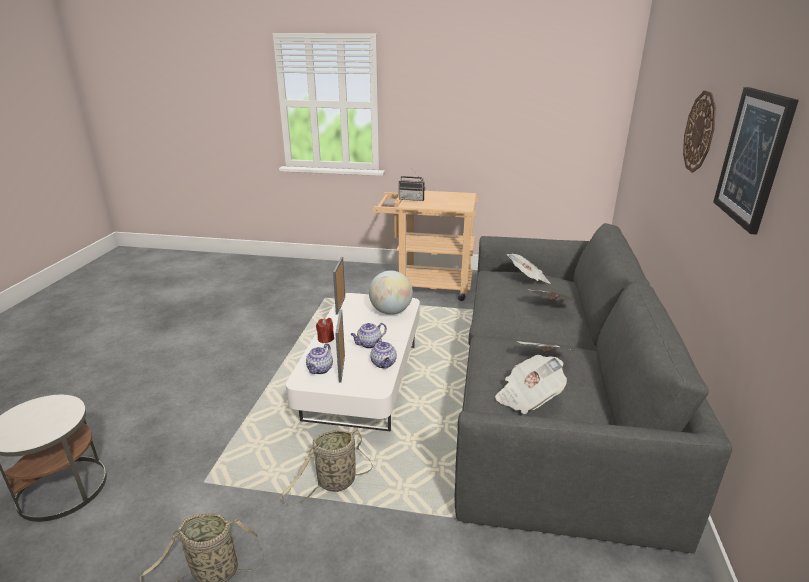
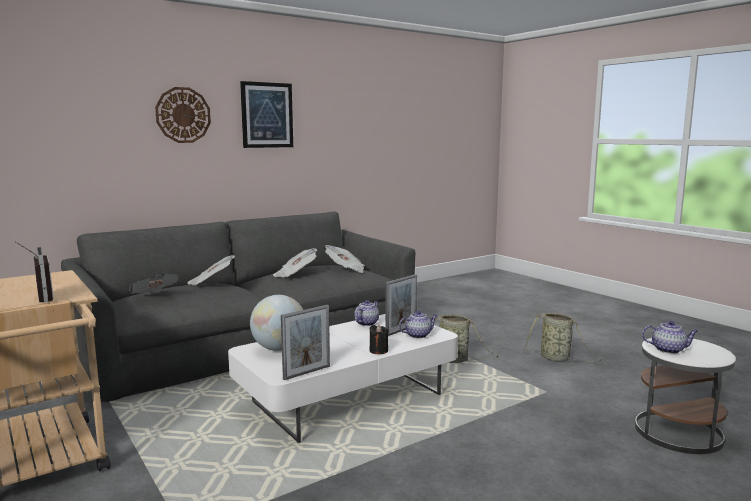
camera: 135 degrees left, 15 degrees down
(325, 339) = (378, 351): red candle -> black candle
(369, 344) = (352, 335): teapot -> teapot (668, 349)

